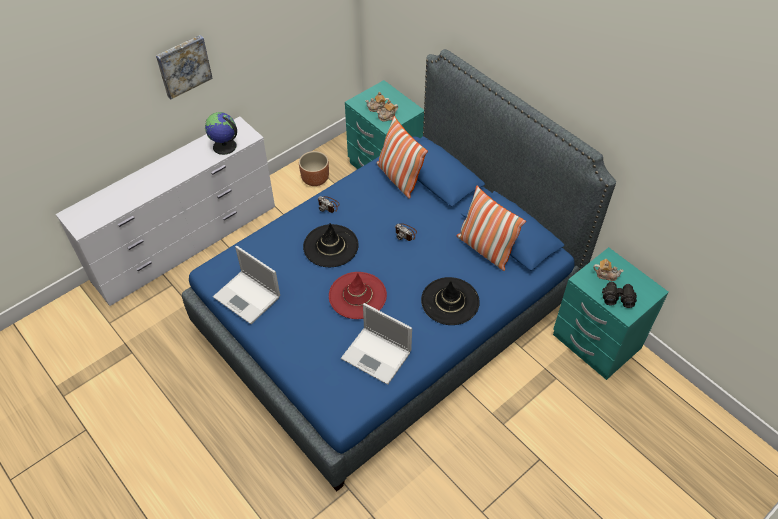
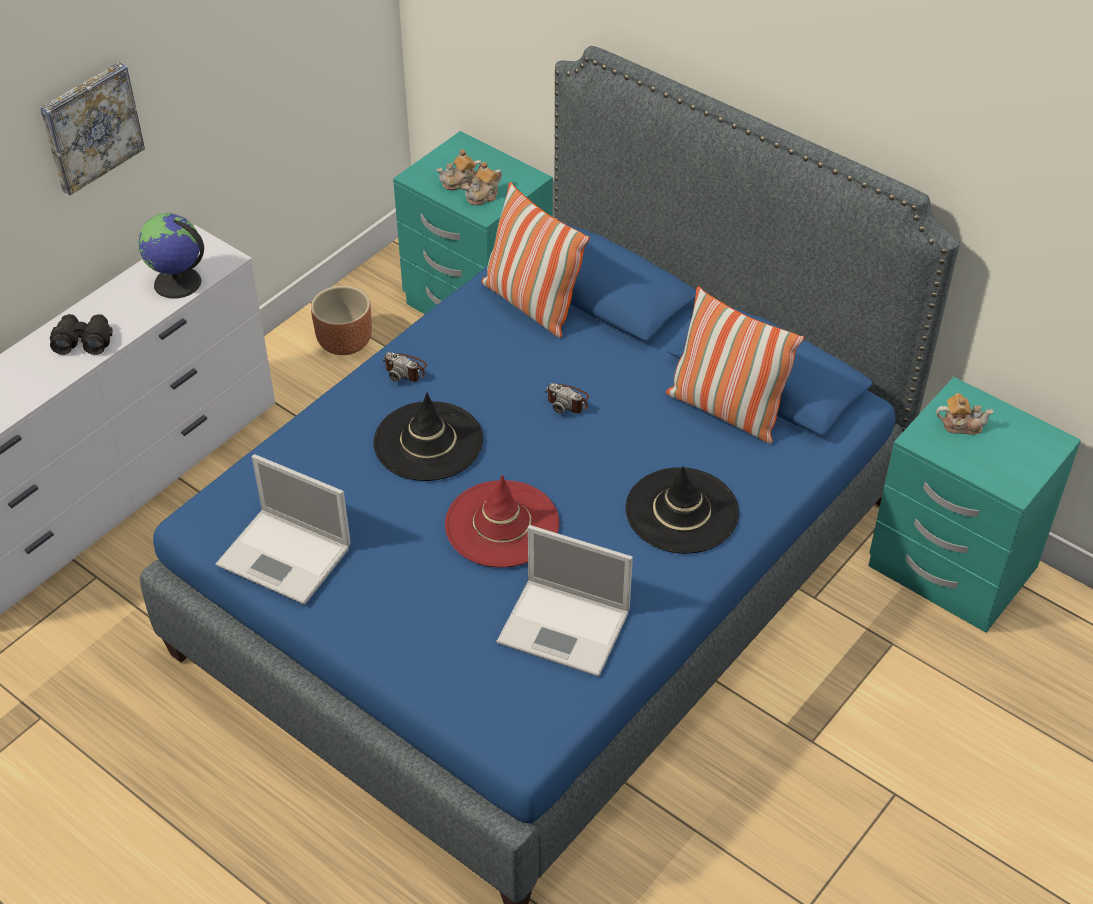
camera: 10 degrees left, 5 degrees down
(618, 297) = (992, 461): black binoculars -> black binoculars (83, 341)

